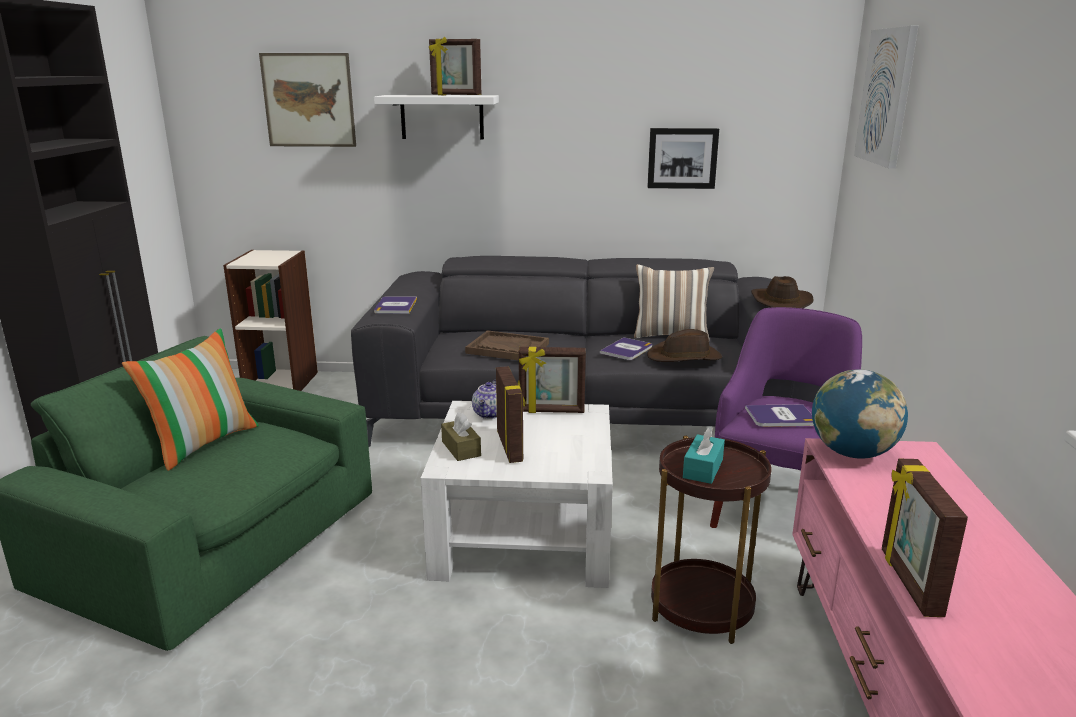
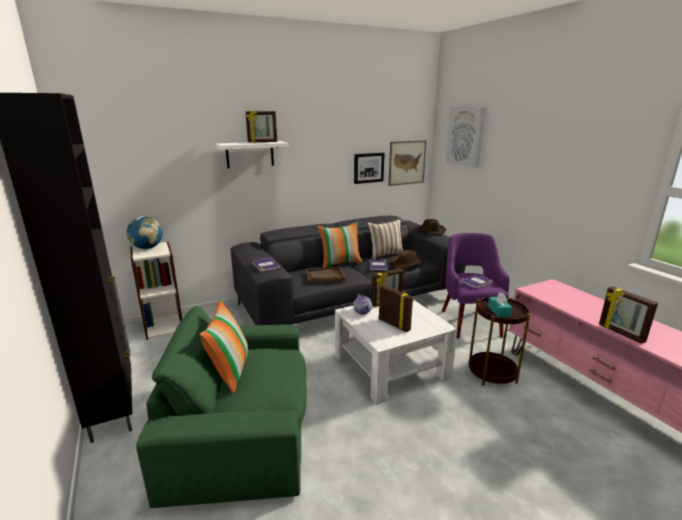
camera: 30 degrees left, 0 degrees up
(309, 100) = (166, 149): picture -> picture (407, 162)
(461, 448) = (375, 332): brown tissue box -> none
(569, 334) = (340, 263): none -> pillow
(852, 453) = (538, 290): globe -> globe (147, 248)

